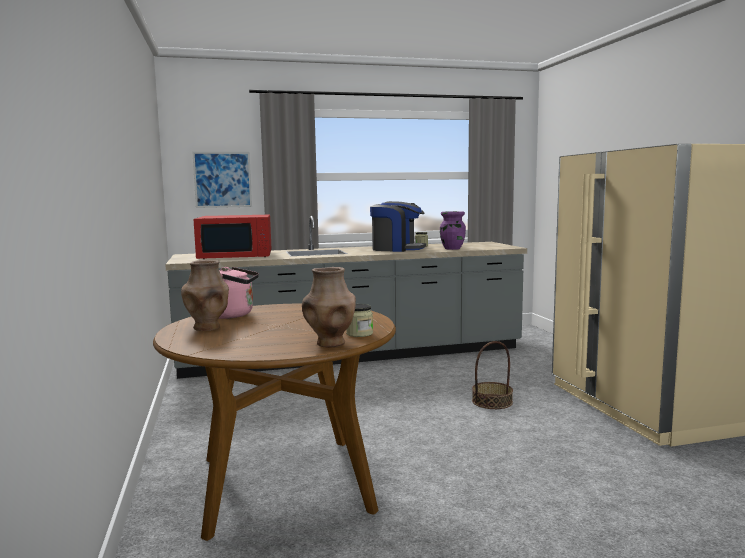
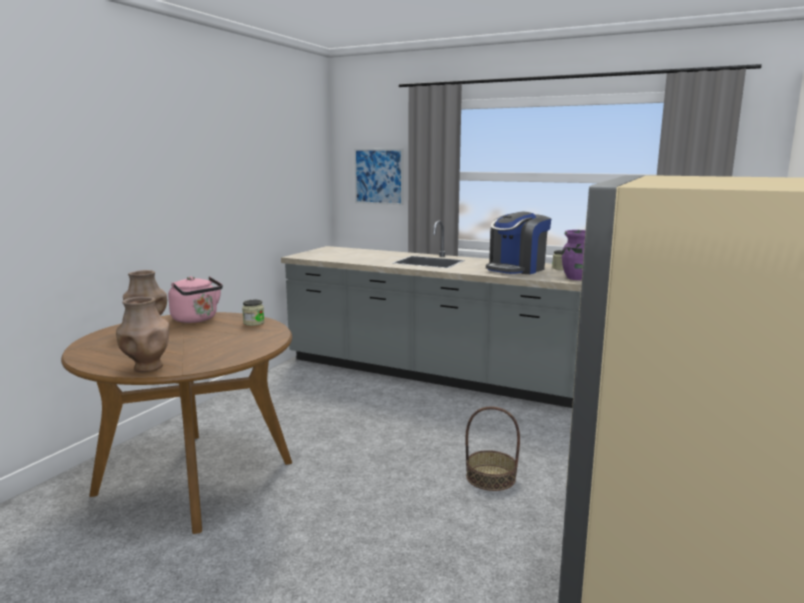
camera: 40 degrees right, 5 degrees up
(237, 255) = (358, 255): red microwave -> none
(359, 334) = (193, 364): jar -> jar (253, 323)
(397, 249) = (516, 269): coffee machine -> coffee machine turned 75 degrees clockwise

